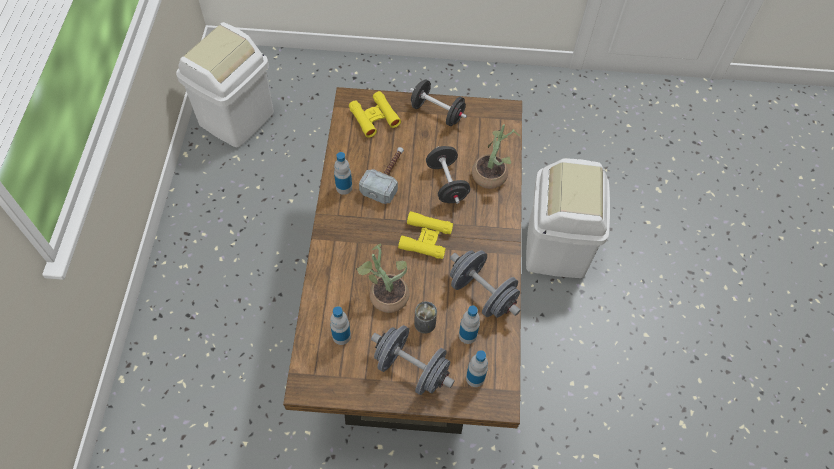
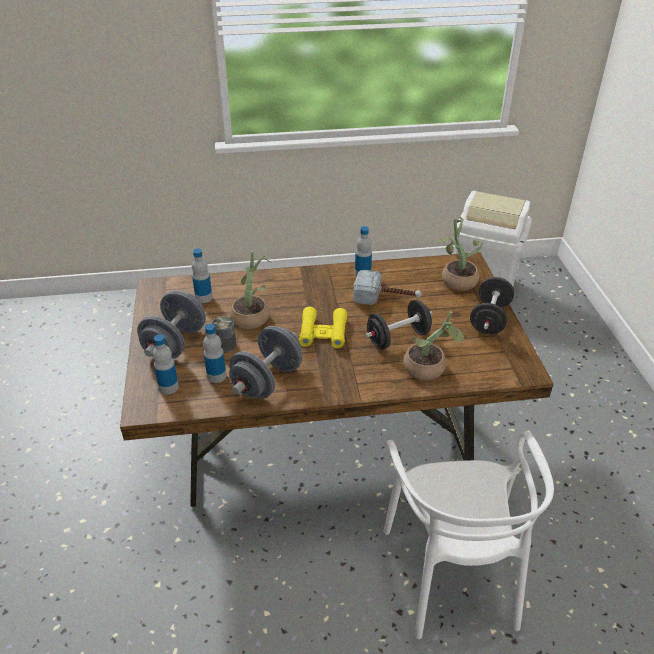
camera: 80 degrees right, 20 degrees down
(374, 117) = (456, 279): yellow binoculars -> potted plant
(556, 248) = (453, 574): white trash can -> white chair

